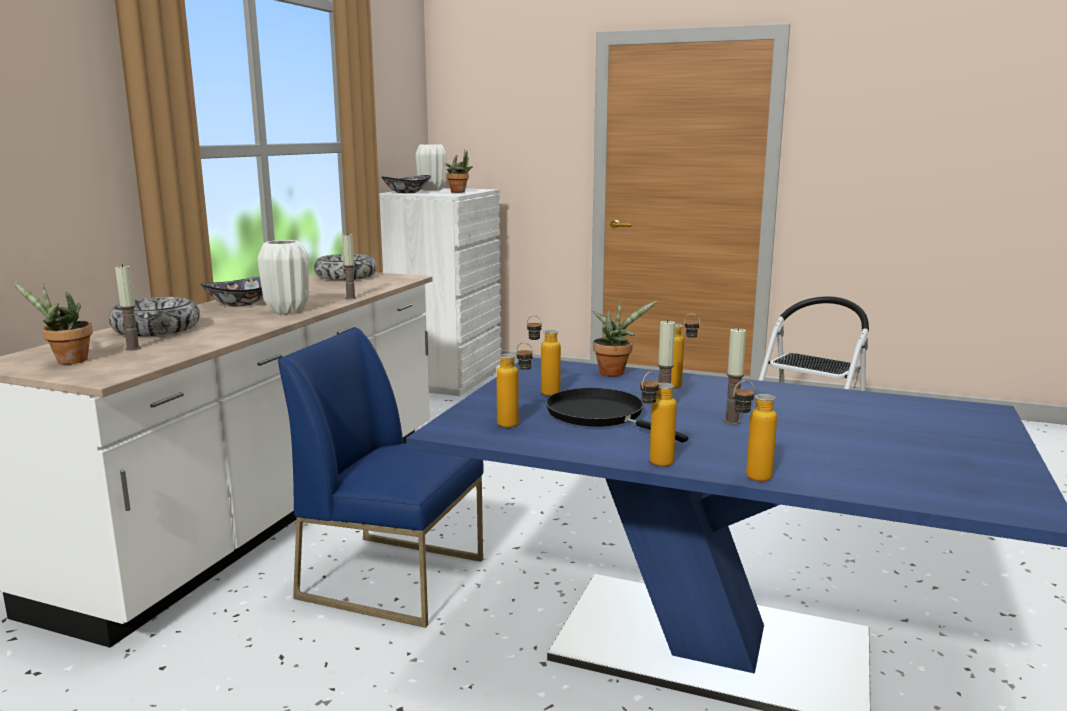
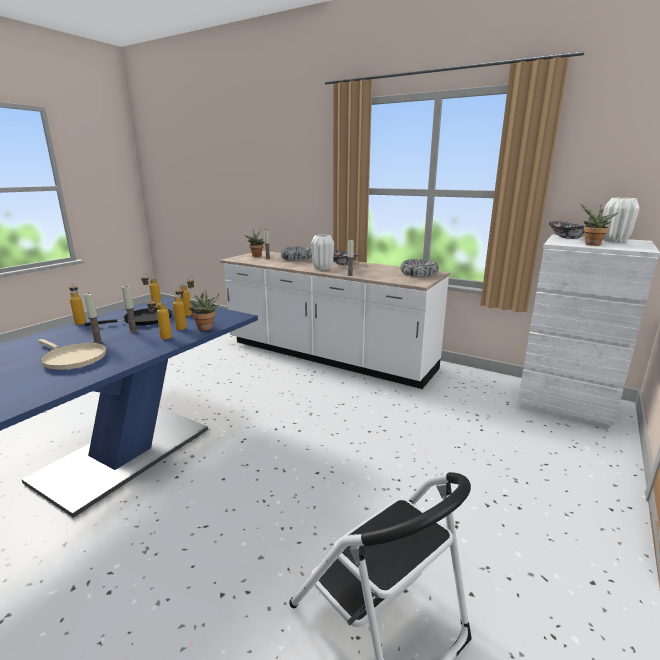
camera: 100 degrees right, 5 degrees up
(394, 578) = (248, 381): blue chair -> none
(749, 478) = (41, 333): bottle -> bottle (182, 327)
(809, 418) = (72, 358): none -> beige frying pan

